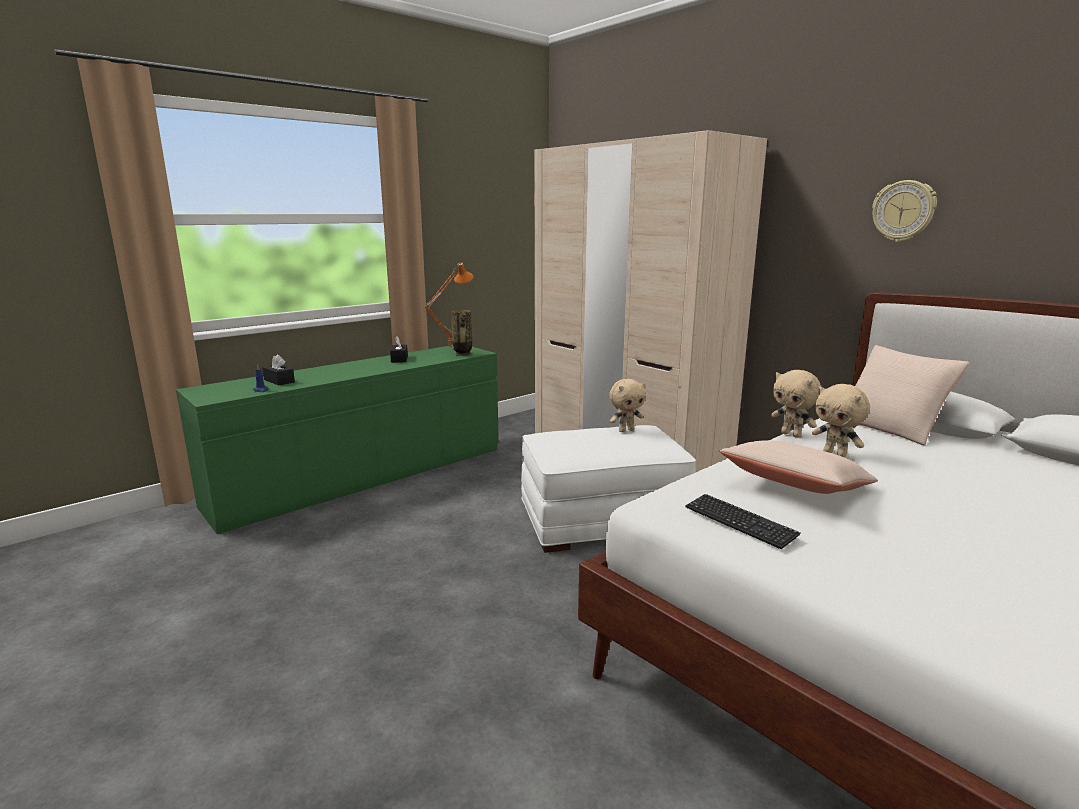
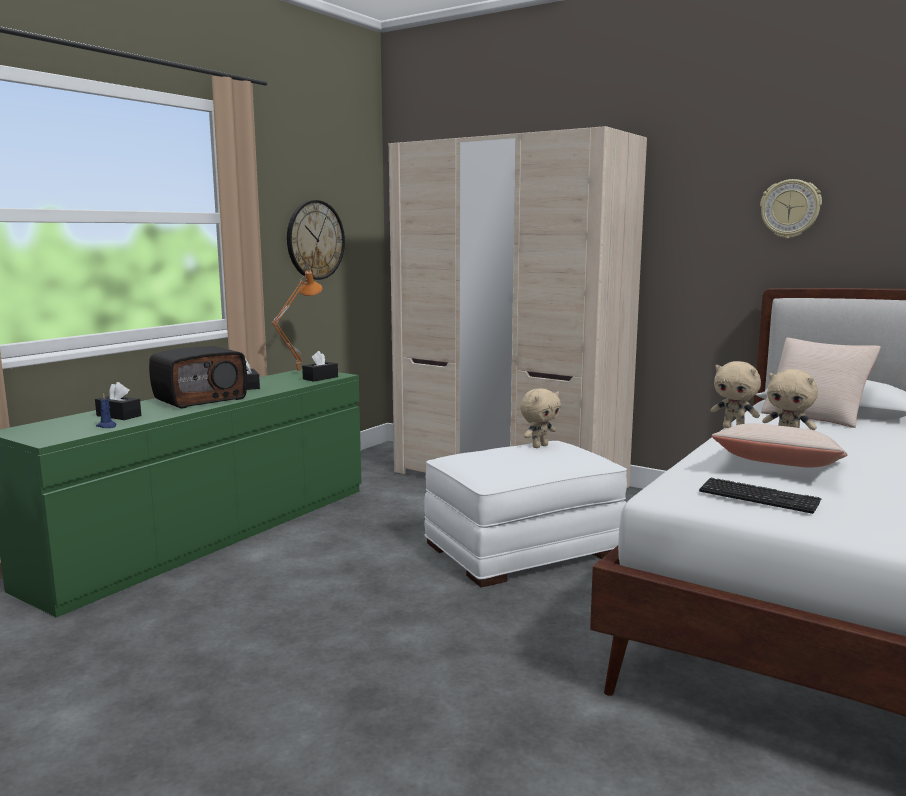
camera: 15 degrees left, 5 degrees down
(352, 369) = (200, 399): none -> radio
(463, 354) = (320, 378): vase -> black tissue box
(478, 235) = (315, 240): none -> wall clock

